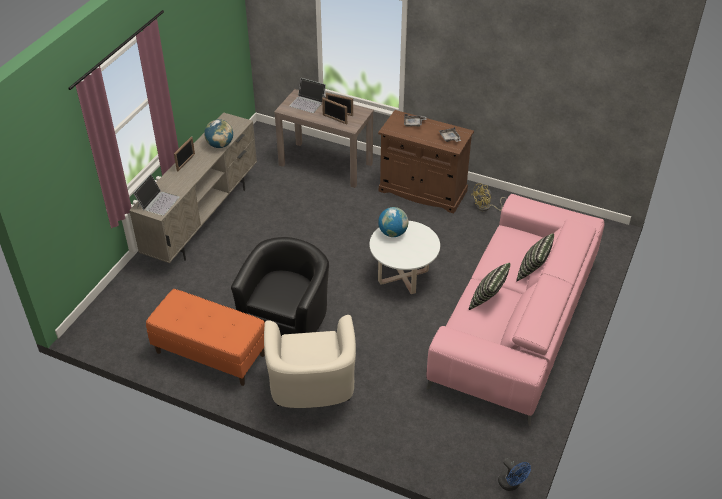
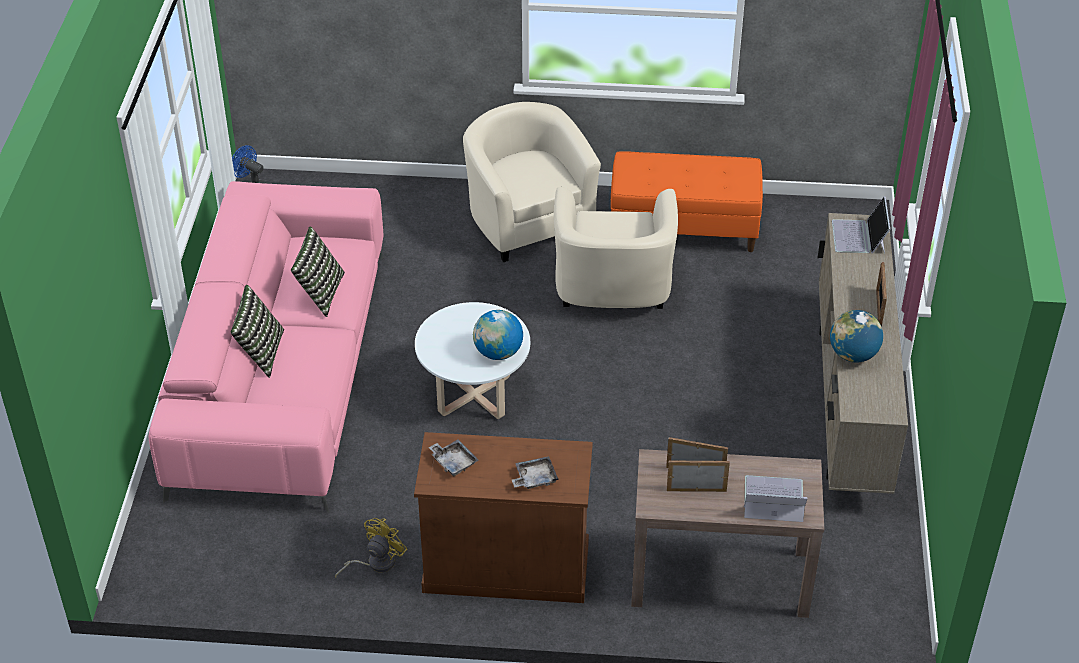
camera: 160 degrees right, 0 degrees up
(287, 318) = (612, 293): black armchair -> beige armchair

